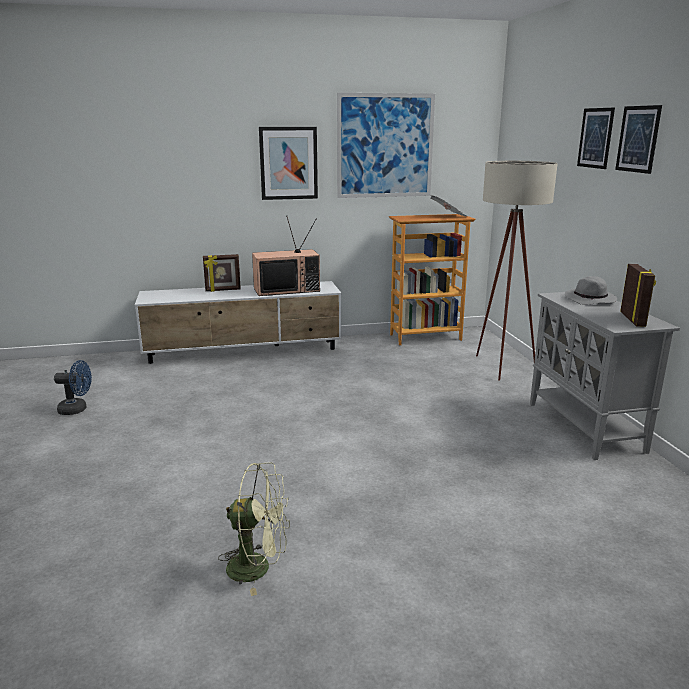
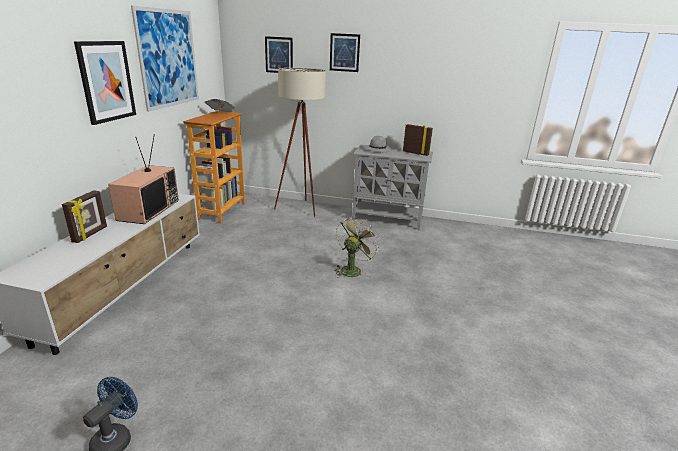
camera: 65 degrees left, 5 degrees up
(258, 567) = (476, 365): green fan -> green fan (352, 269)
(638, 139) = (384, 54): picture -> picture (279, 55)

